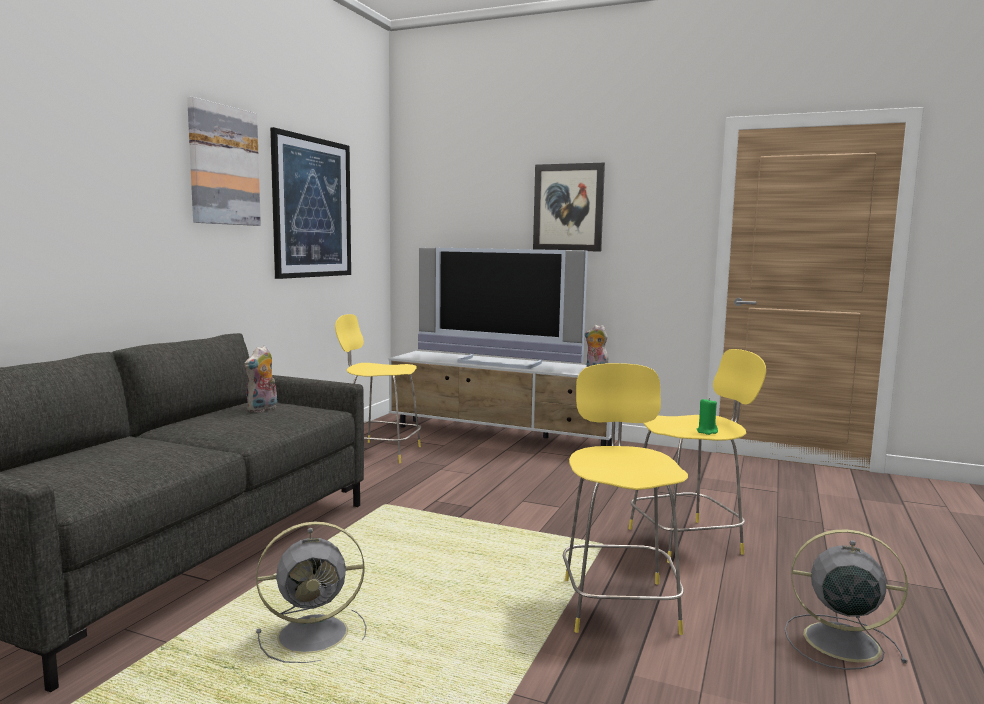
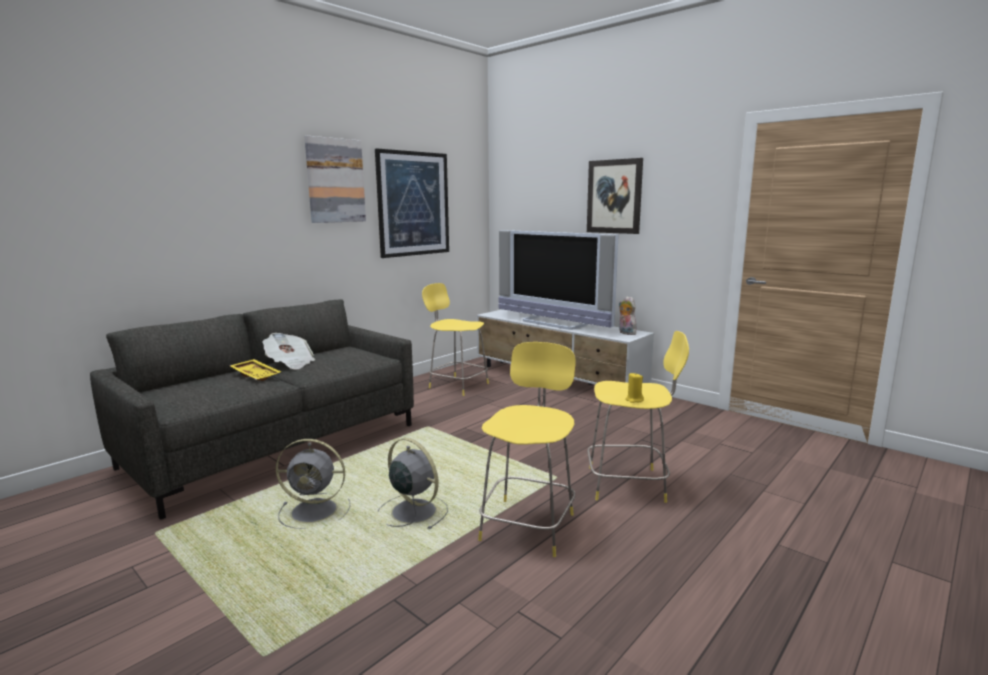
camera: 20 degrees right, 5 degrees up
(162, 443) = (257, 375): none -> yellow tray
(197, 425) = (290, 363): none -> newspaper
(263, 409) = (341, 354): plush toy -> none
(706, 431) = (634, 400): green candle -> yellow candle
(837, 641) = (677, 586): grey fan -> grey fan (412, 511)

